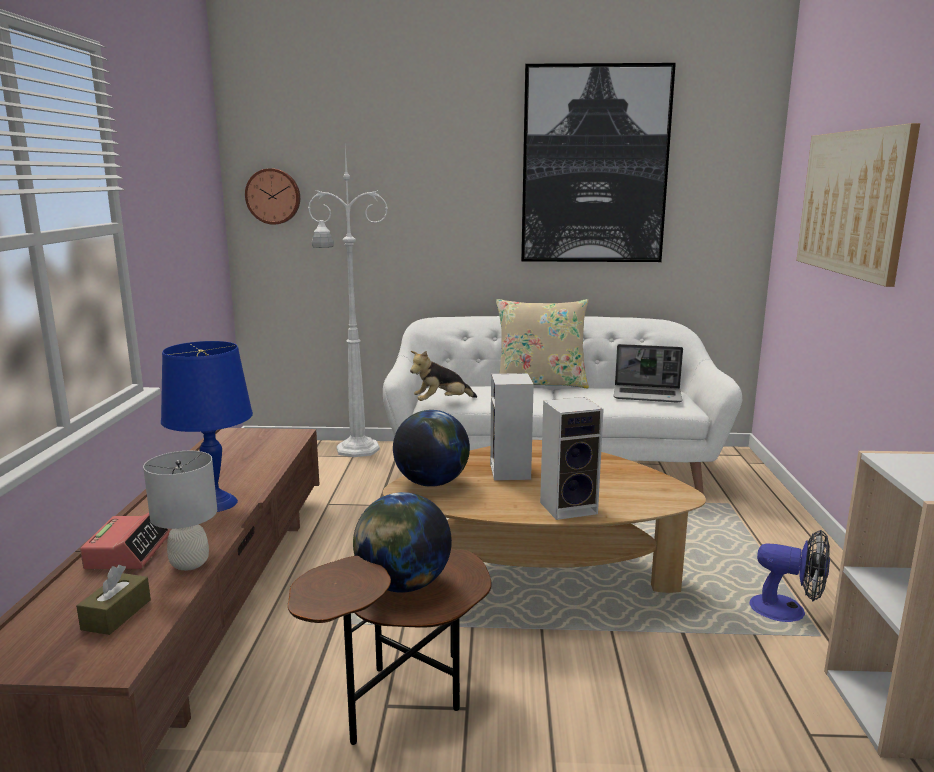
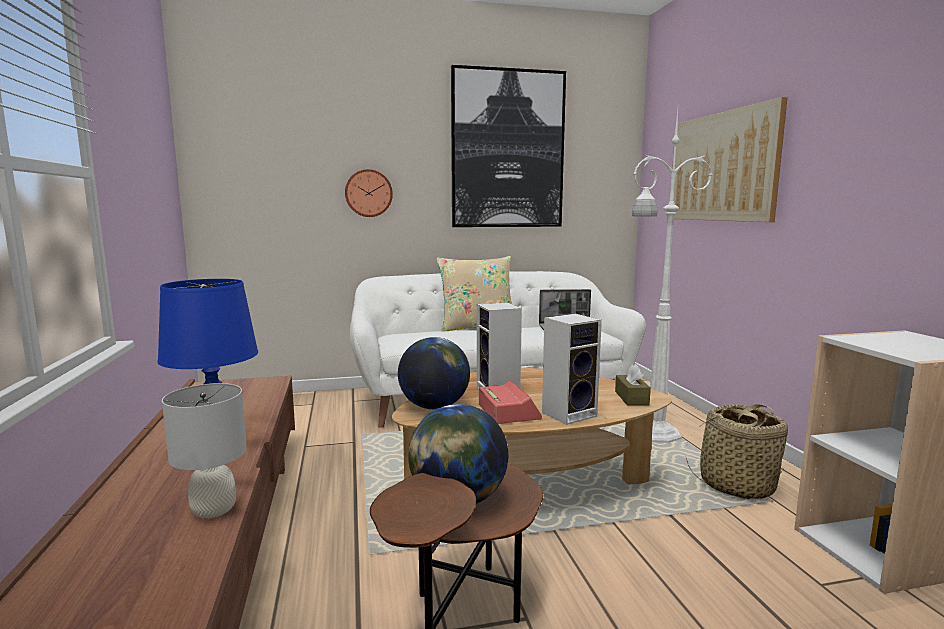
camera: 15 degrees left, 5 degrees down
(116, 614) = (142, 580): brown tissue box -> brown tissue box (631, 398)
(128, 552) = (132, 507): alarm clock -> alarm clock (508, 412)
(273, 196) = (228, 171): wall clock -> wall clock (368, 193)
(355, 449) = (312, 398): white floor lamp -> white floor lamp (653, 434)
(441, 402) = (405, 344): plush toy -> none
(787, 611) = (736, 485): fan -> basket

